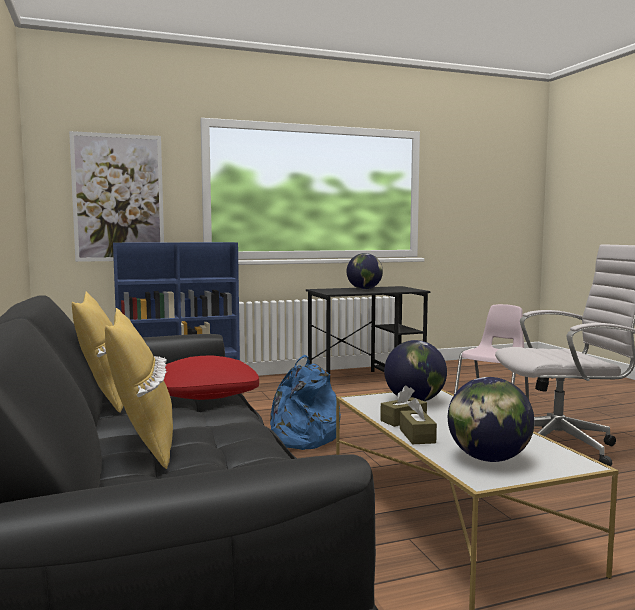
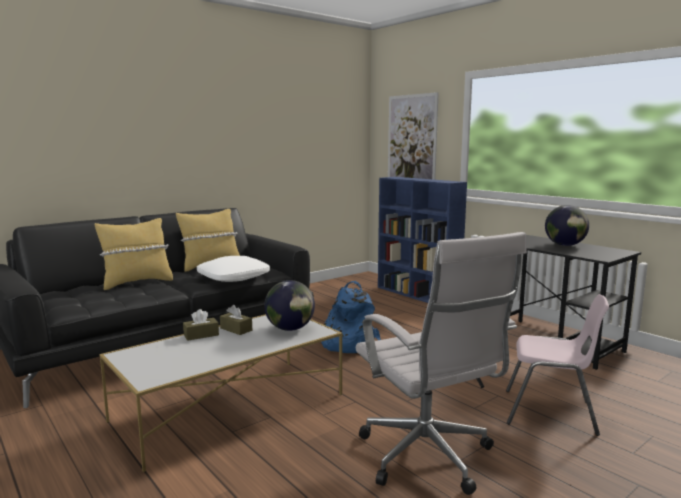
camera: 70 degrees right, 5 degrees up
(205, 392) = (233, 277): red pillow -> white pillow
(488, 459) = (158, 355): globe -> none

